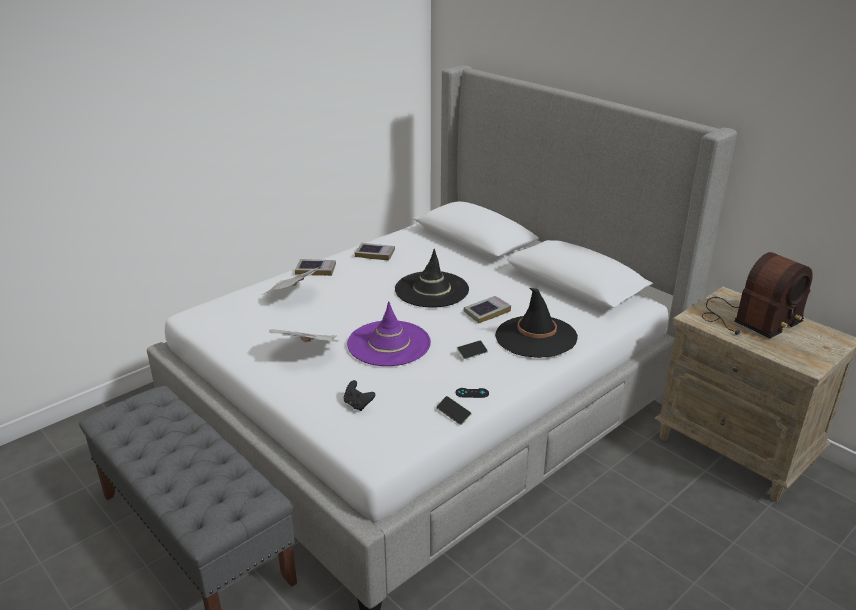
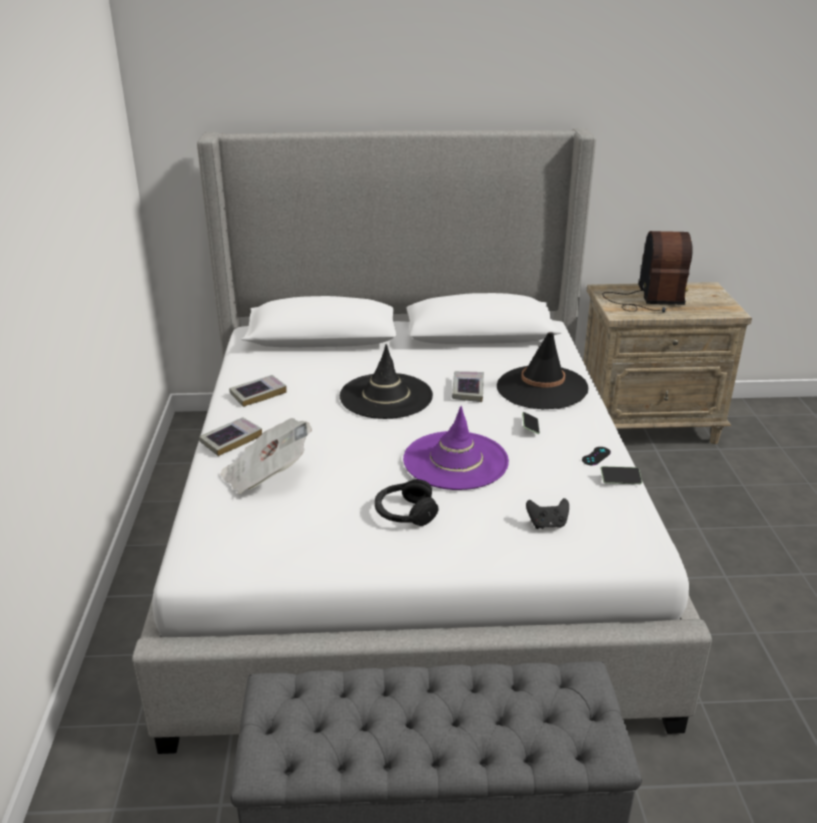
camera: 50 degrees left, 0 degrees up
(309, 351) = (405, 513): newspaper -> black headphones

